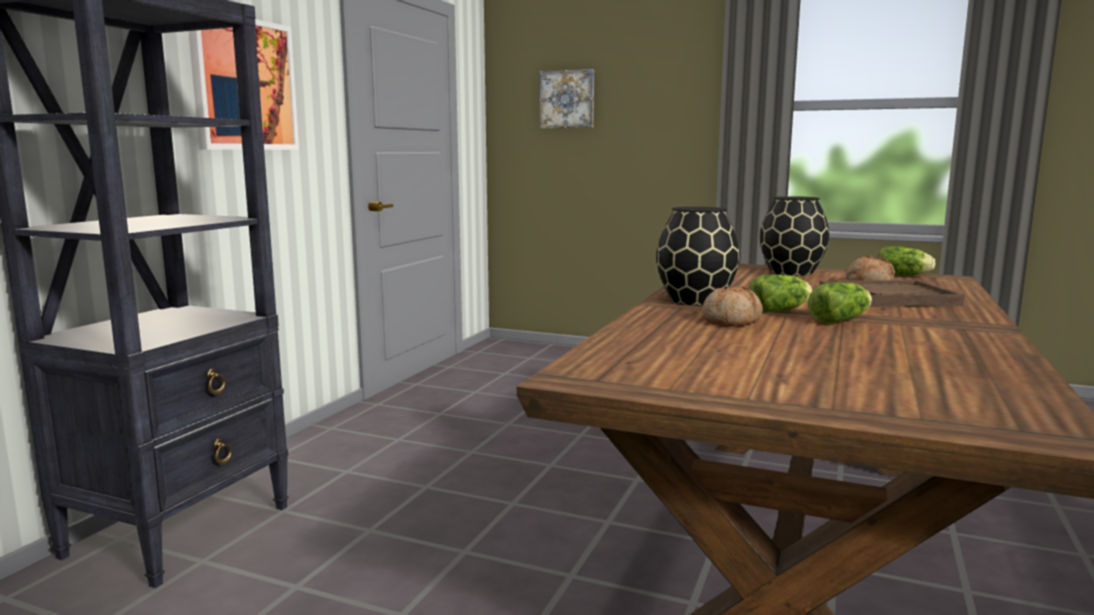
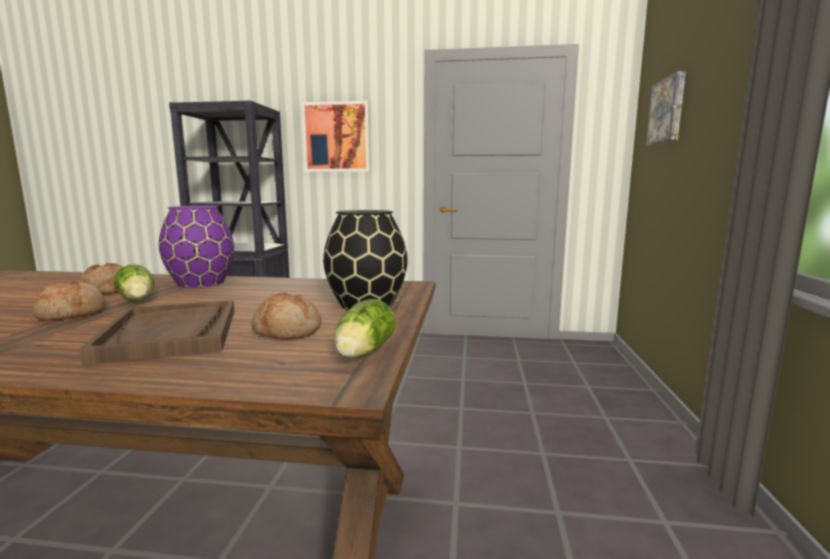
camera: 75 degrees right, 0 degrees up
(696, 300) = (200, 283): black vase -> purple vase
(841, 320) = (72, 313): lettuce -> bread

